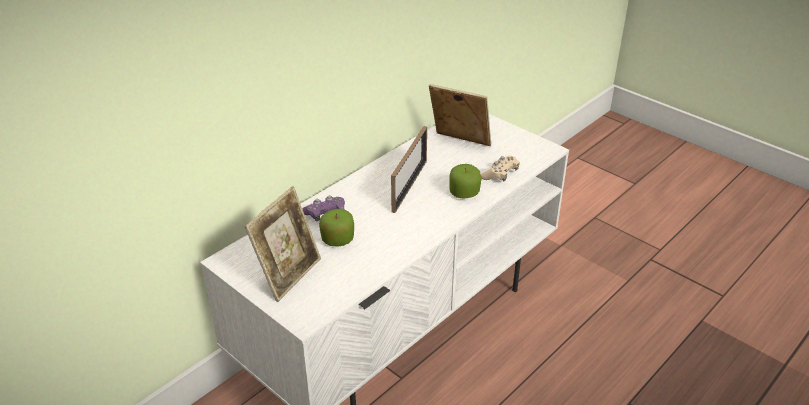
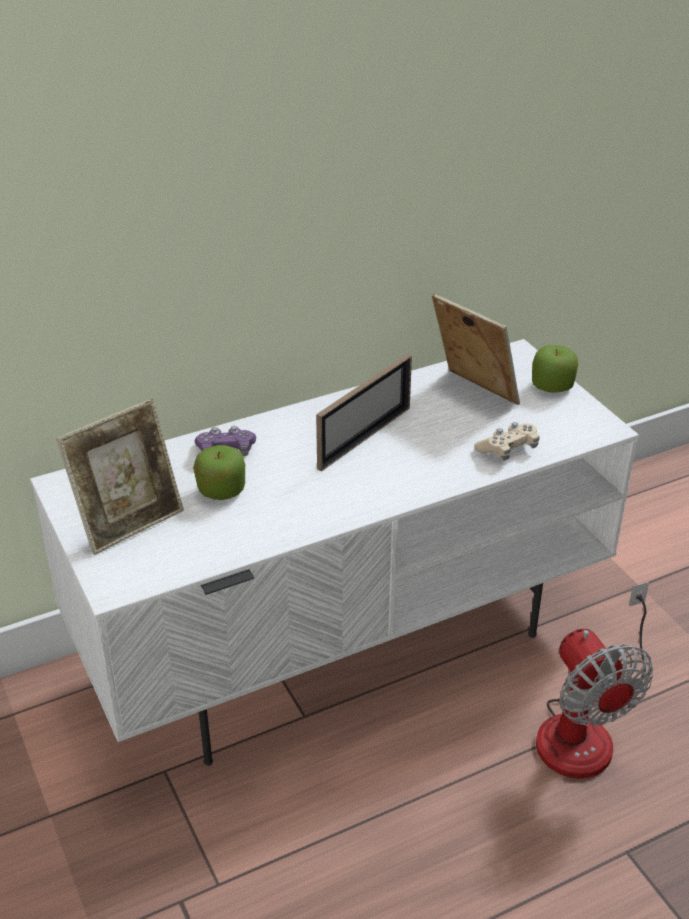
camera: 20 degrees right, 0 degrees up
(464, 193) = (437, 465): apple -> apple (552, 386)
(571, 337) = (585, 727): none -> fan

